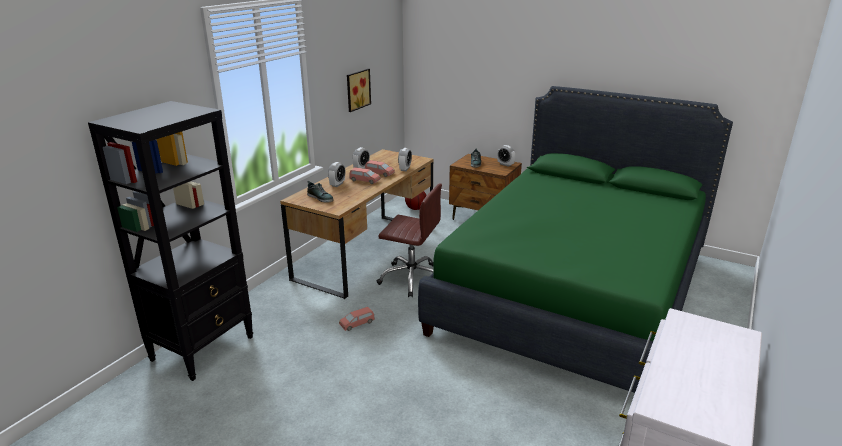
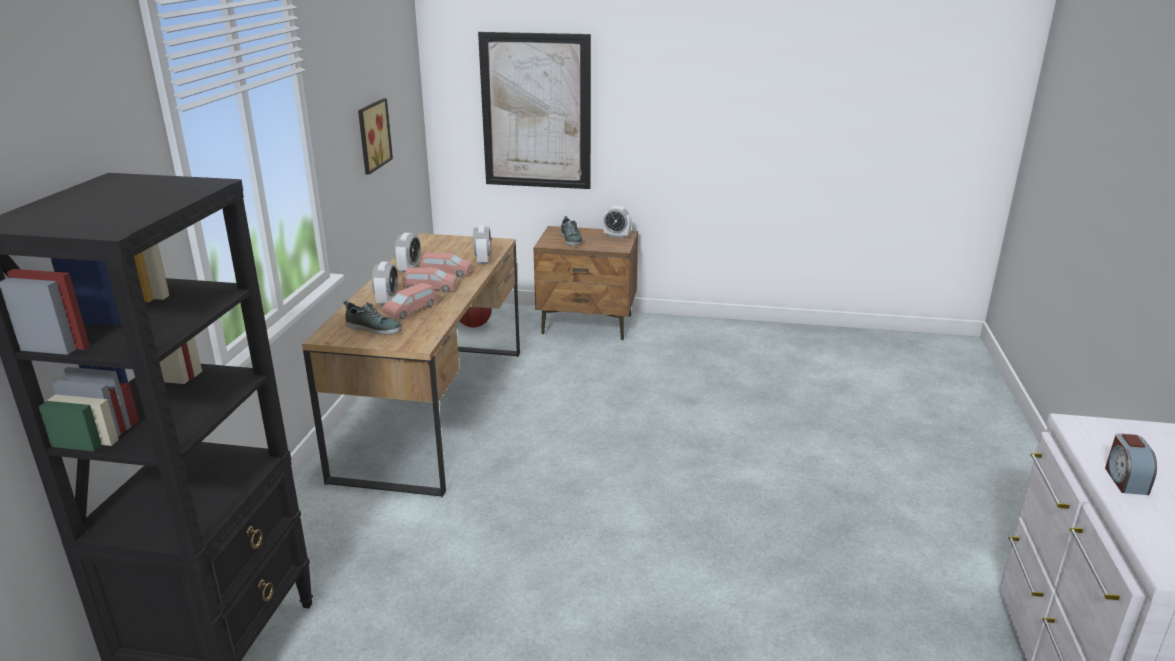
camera: 20 degrees left, 0 degrees up
(357, 324) = (489, 536): pink toy car -> pink toy car (410, 310)
(412, 278) = (535, 439): brown office chair -> none
(465, 82) = (536, 112): none -> picture
(575, 292) = (785, 414): green bed -> none
(679, 353) = (1125, 480): none -> alarm clock

